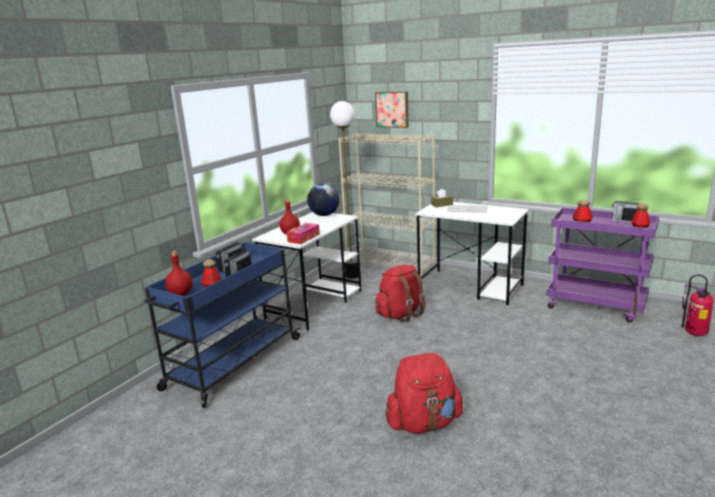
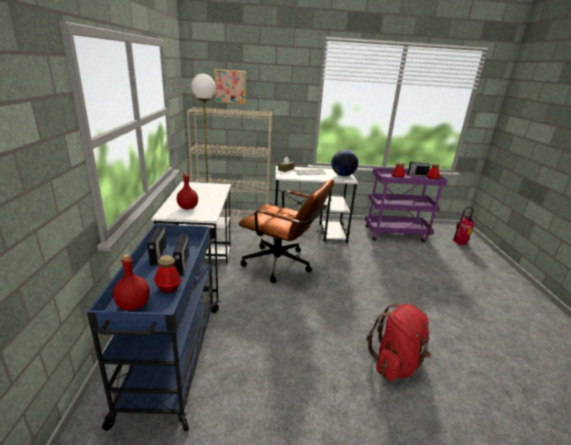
camera: 35 degrees left, 5 degrees up
(303, 238) = (208, 211): tissue box -> none
(324, 215) = (197, 185): globe -> globe (343, 175)
(401, 314) = (283, 265): red backpack -> brown office chair

